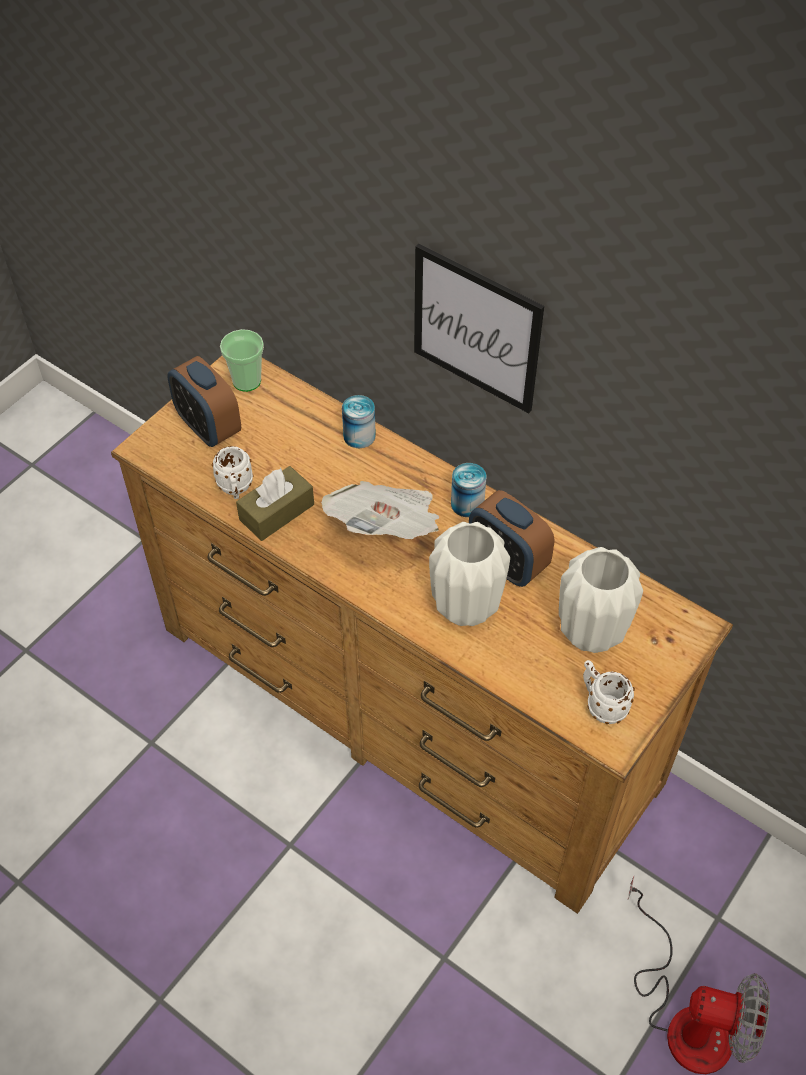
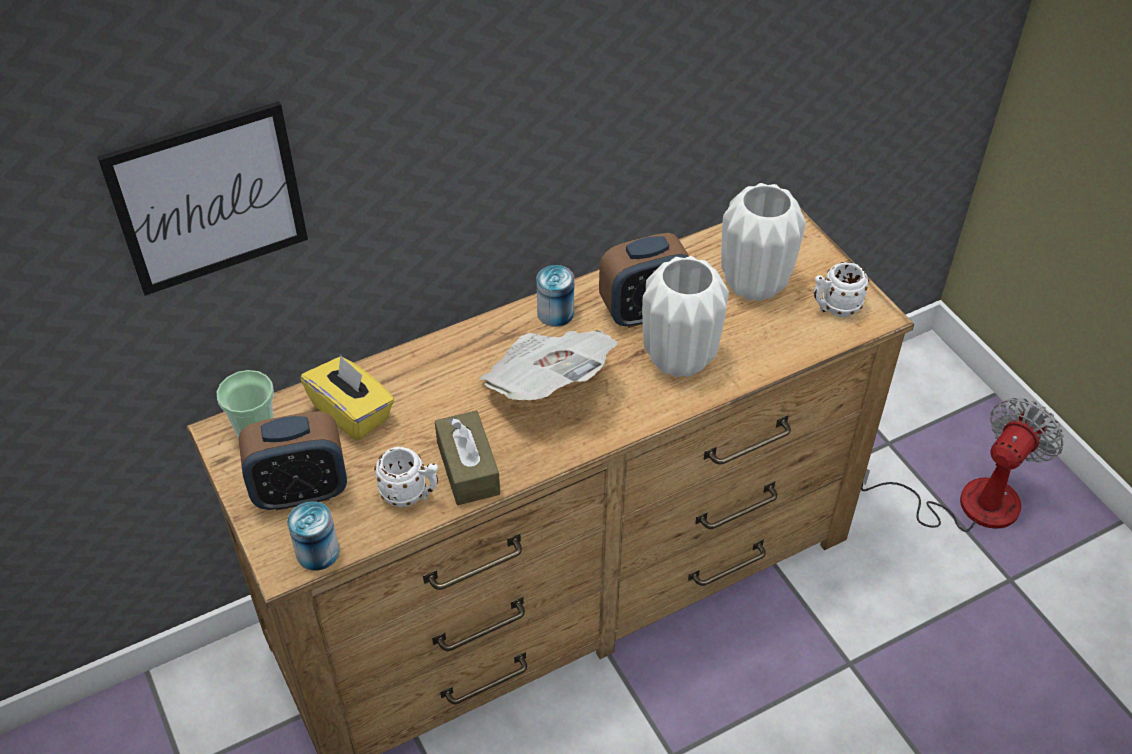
camera: 65 degrees left, 5 degrees down
(293, 423) = (352, 412): none -> yellow tissue box
(359, 436) = (410, 364): can -> can (317, 552)
(476, 329) = (493, 130): picture -> picture (209, 199)

